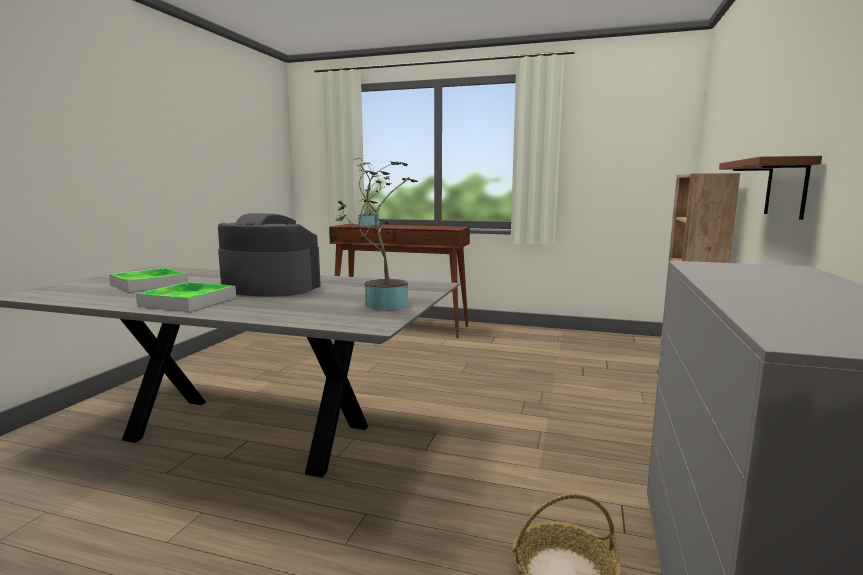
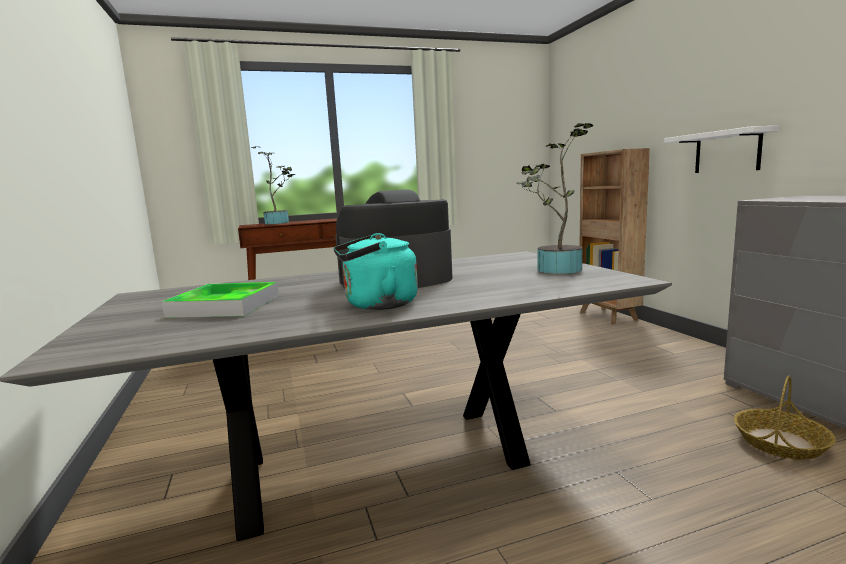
camera: 35 degrees left, 0 degrees up
(188, 301) = (377, 305): tray -> turquoise kettle
(786, 188) = (727, 152): brown shelf -> white shelf

